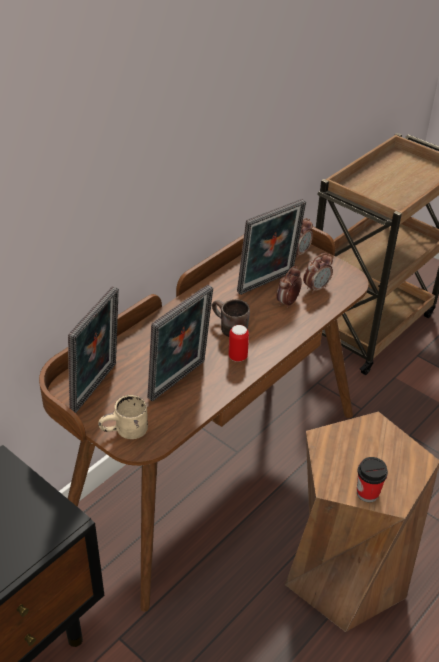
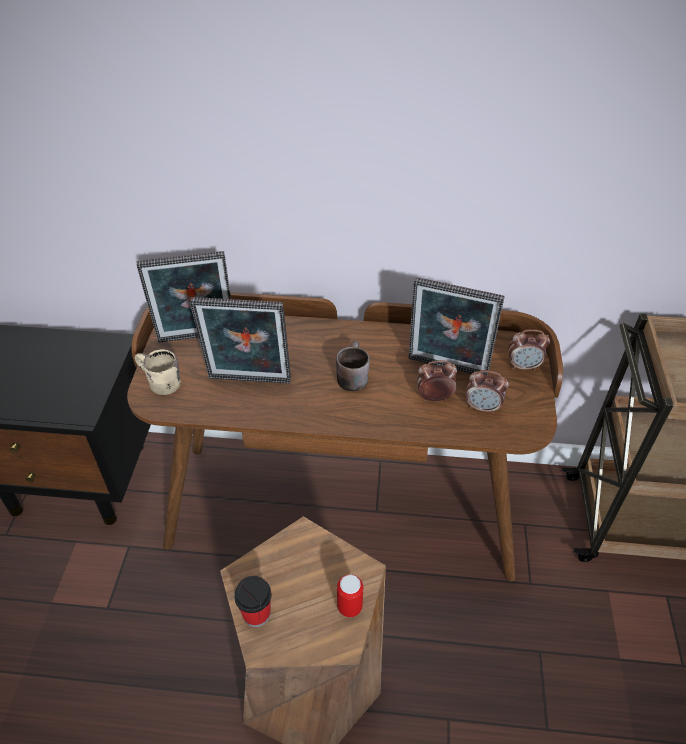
camera: 55 degrees right, 5 degrees up
(238, 357) = (317, 402): can -> can (349, 607)

